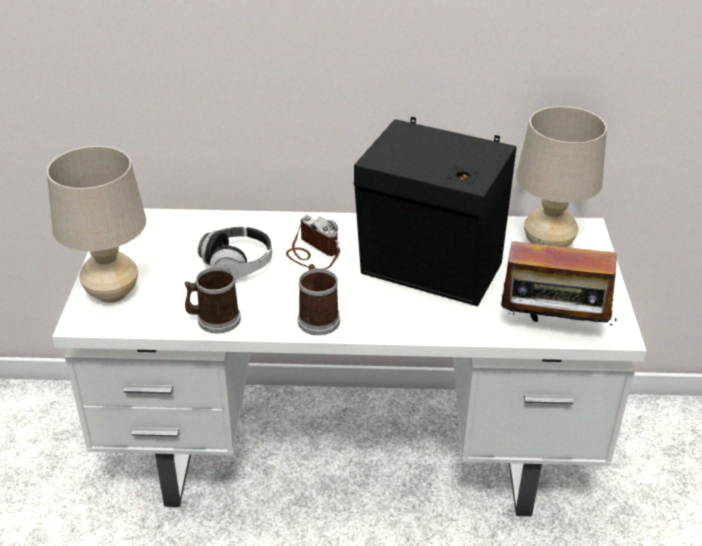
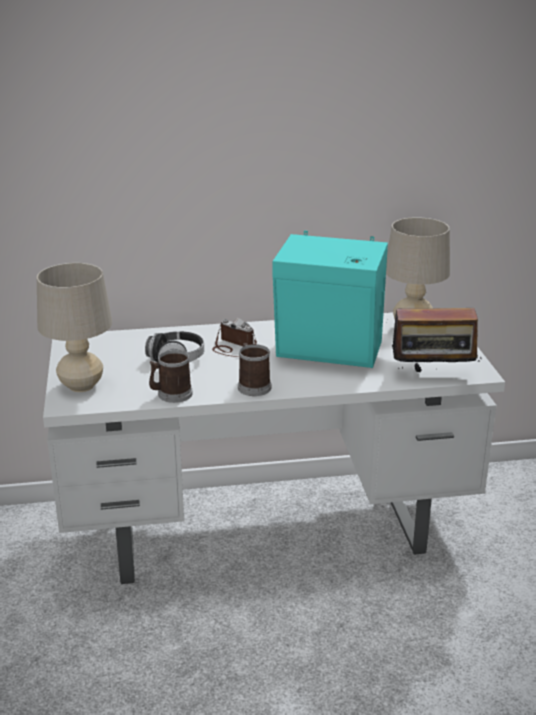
camera: 10 degrees left, 10 degrees down
(431, 273) = (330, 352): black speaker -> turquoise speaker

